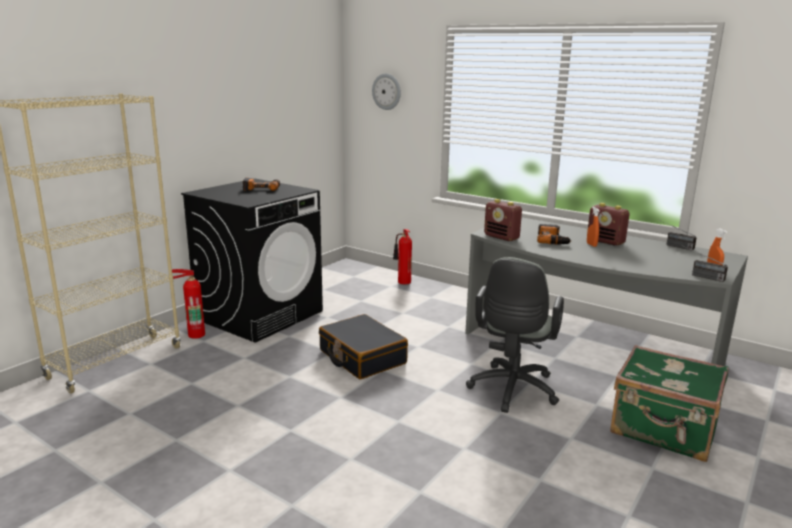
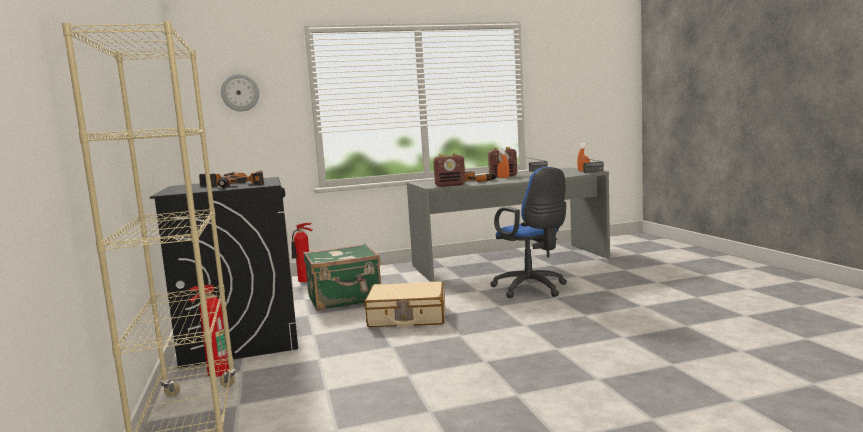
camera: 50 degrees left, 10 degrees down
(245, 197) = (241, 185): none -> power drill
(362, 357) = (407, 317): black suitcase -> beige suitcase
(511, 391) = (532, 289): grey office chair -> blue office chair
(663, 430) = (623, 271): green suitcase -> green suitcase (345, 299)

